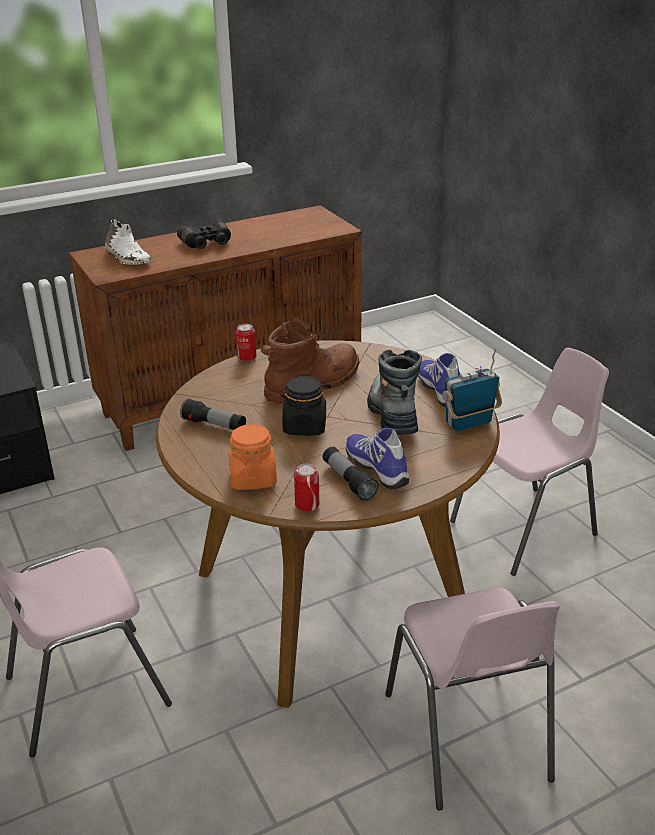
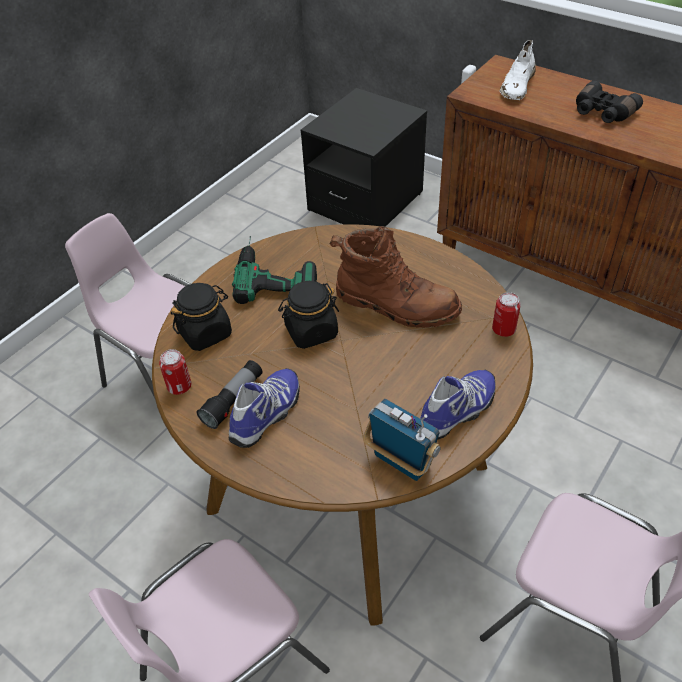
camera: 65 degrees right, 15 degrees up
(214, 425) = (276, 273): flashlight -> power drill
(247, 358) = (410, 241): can -> can (503, 330)
(253, 478) = (205, 333): orange jar -> black jar
(392, 414) = (377, 388): boot -> none

